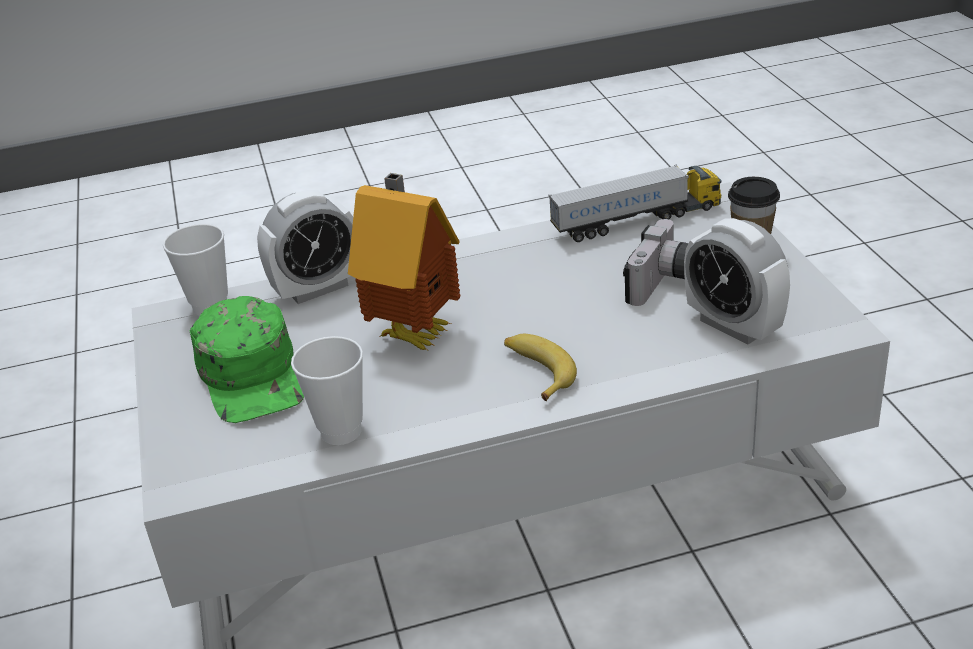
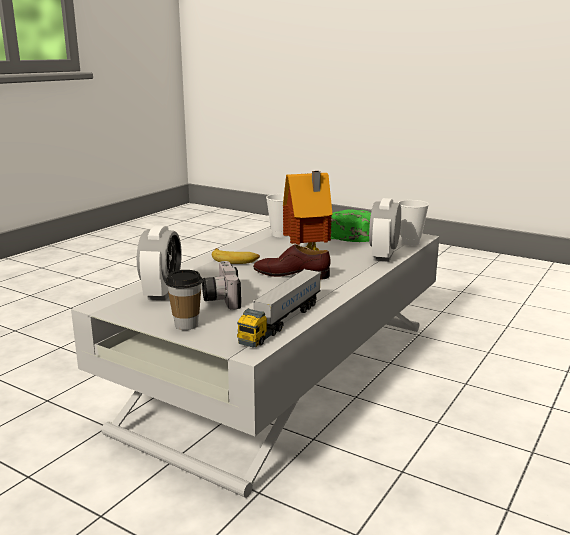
camera: 135 degrees right, 15 degrees down
(508, 298) = (291, 274): none -> brown shoe
(733, 326) = (162, 293): alarm clock -> alarm clock turned 90 degrees clockwise

